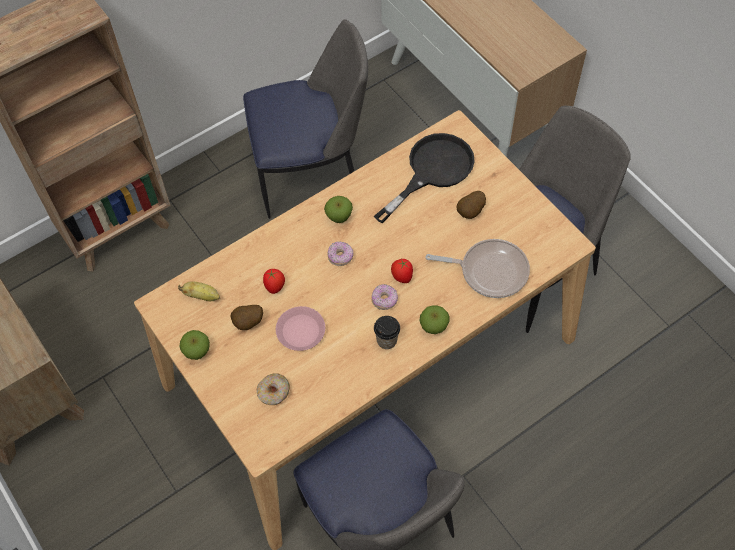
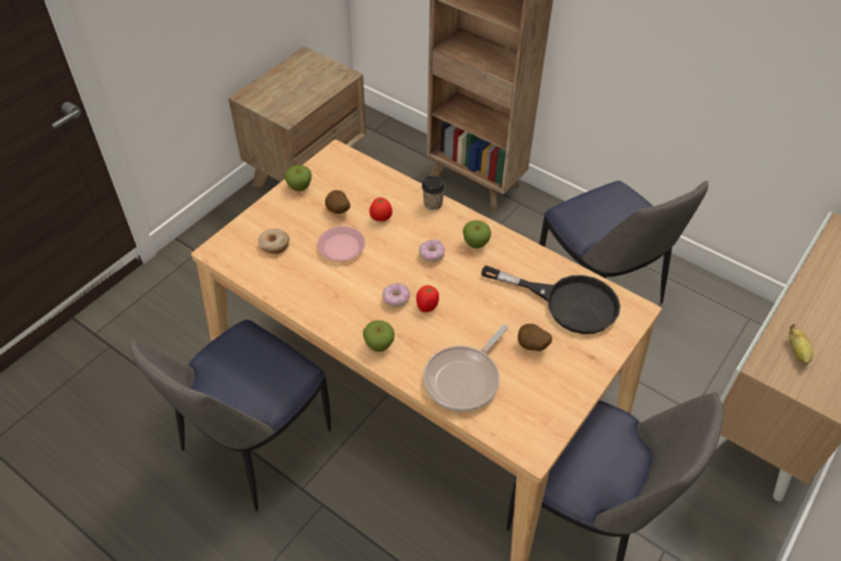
camera: 70 degrees right, 10 degrees down
(202, 296) = (354, 176): banana -> banana (797, 352)
(386, 340) = (351, 311): cup -> cup (433, 204)
(489, 271) = (464, 379): frying pan -> frying pan turned 45 degrees clockwise

